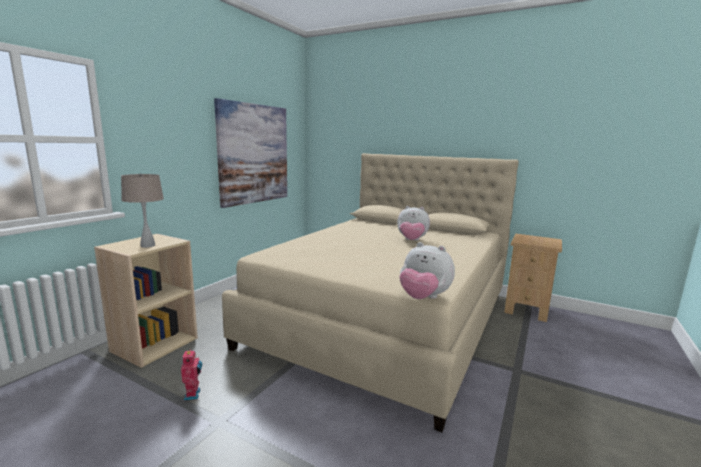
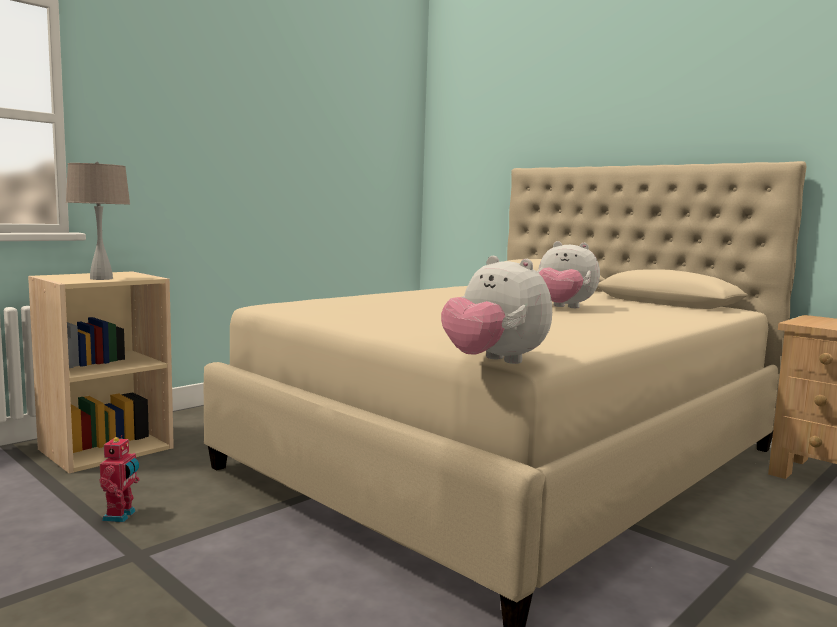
camera: 15 degrees right, 5 degrees down
(254, 154) = (322, 166): picture -> none

